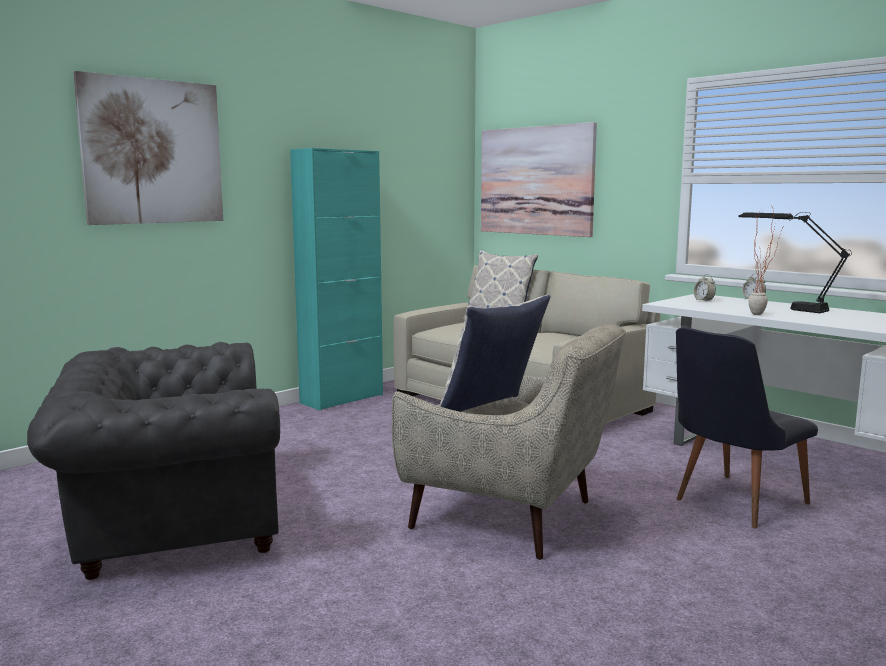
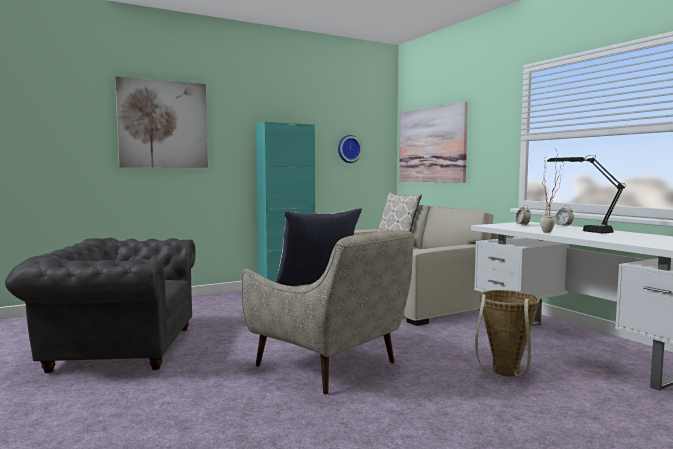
camera: 15 degrees right, 5 degrees down
(414, 185) = (348, 149): none -> wall clock
(732, 503) = (505, 374): black chair -> basket

